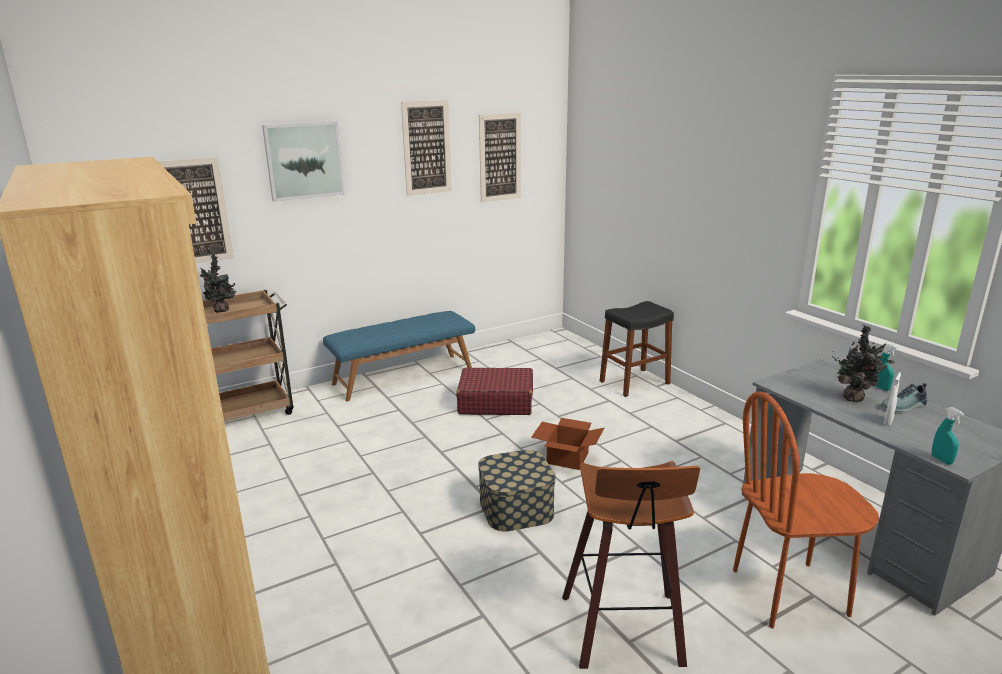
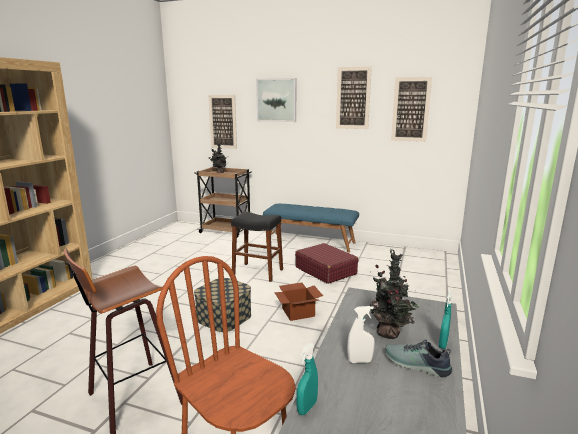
camera: 50 degrees right, 5 degrees down
(634, 382) = (435, 299): black stool -> black stool (257, 272)

